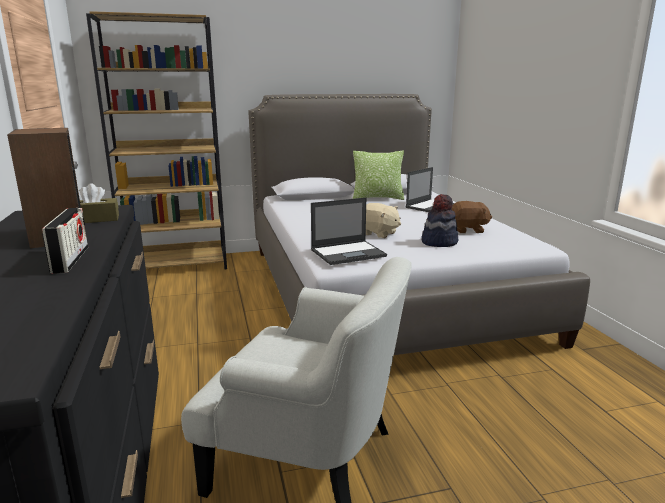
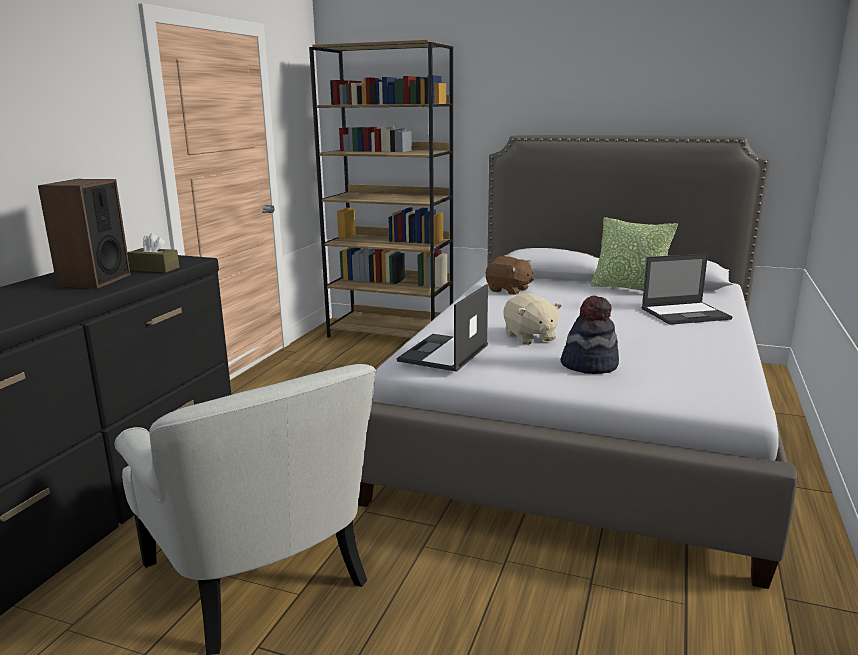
camera: 35 degrees right, 0 degrees up
(70, 260) = (52, 302): radio -> none
(349, 253) = (443, 353): laptop -> laptop turned 105 degrees clockwise
(467, 230) = (669, 357): brown plush toy -> brown plush toy (508, 290)

